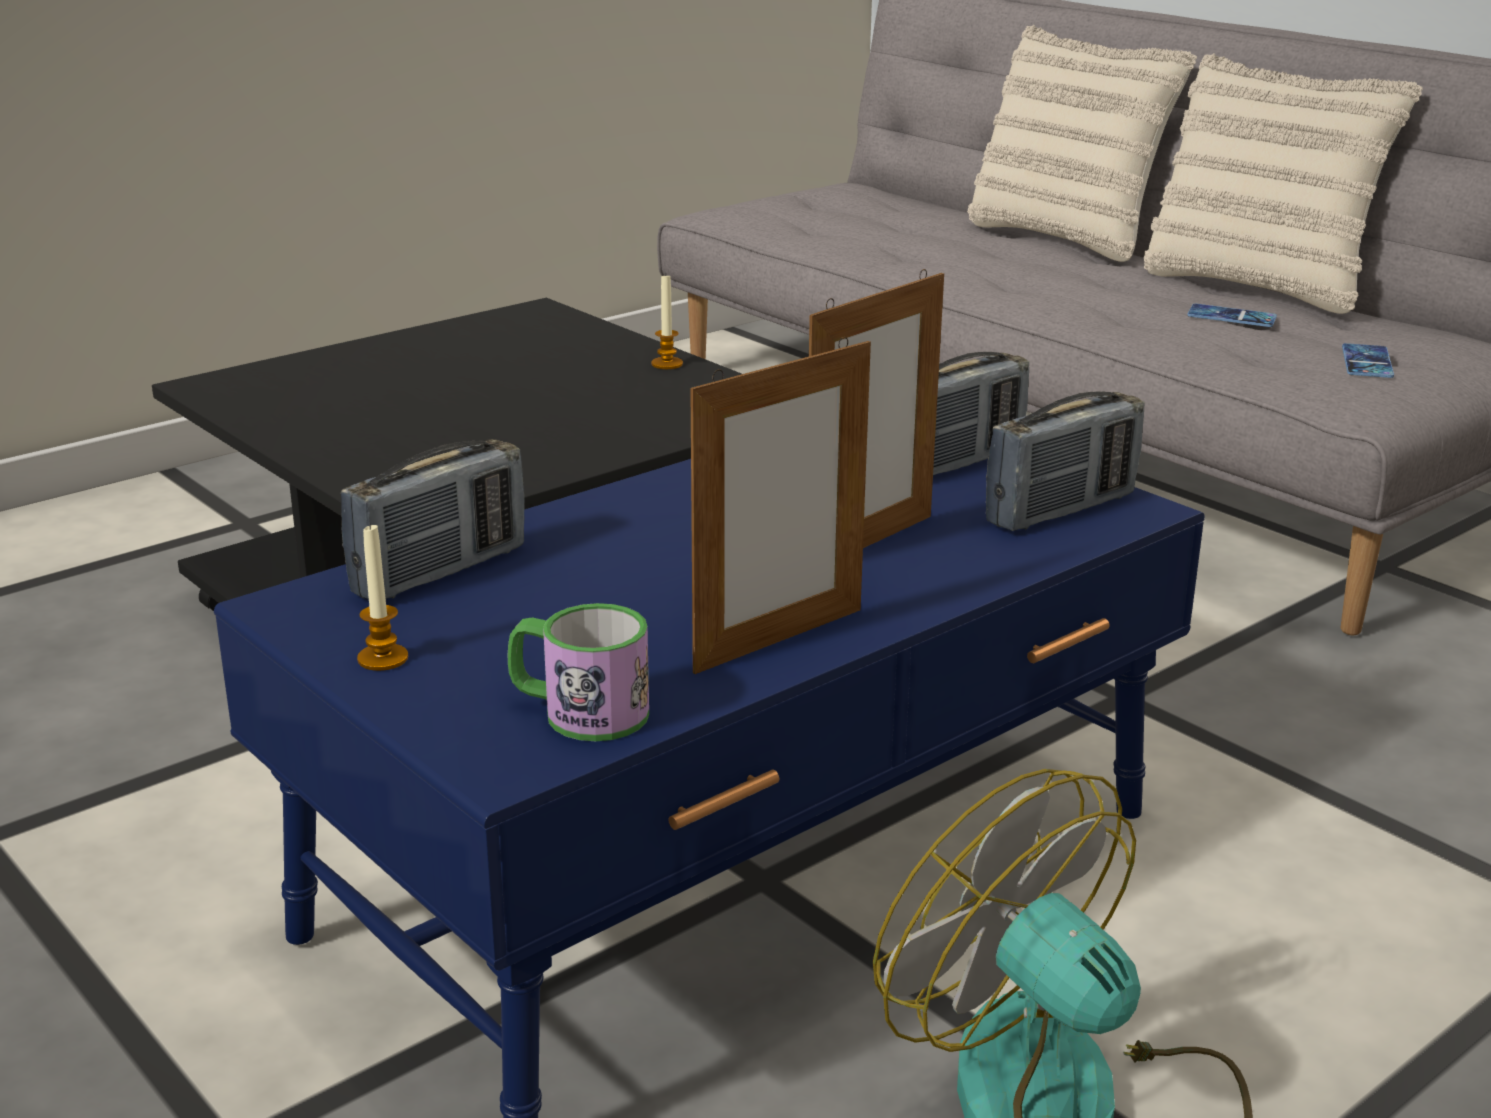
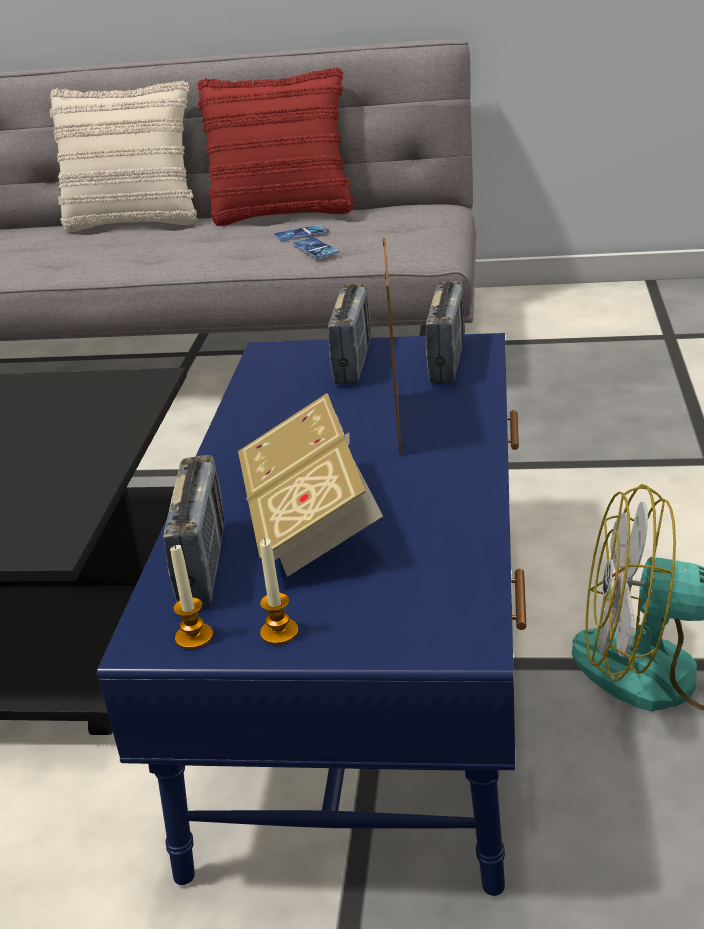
camera: 40 degrees left, 5 degrees up
(579, 712) = (444, 590): mug -> none
(596, 586) = (310, 522): none -> book
(667, 364) = (41, 384): candle -> candle (194, 637)
(779, 640) = (458, 495): picture frame -> none
(1260, 288) = (284, 214): beige pillow -> red pillow
(1367, 362) = (403, 233): phone -> phone (315, 248)

